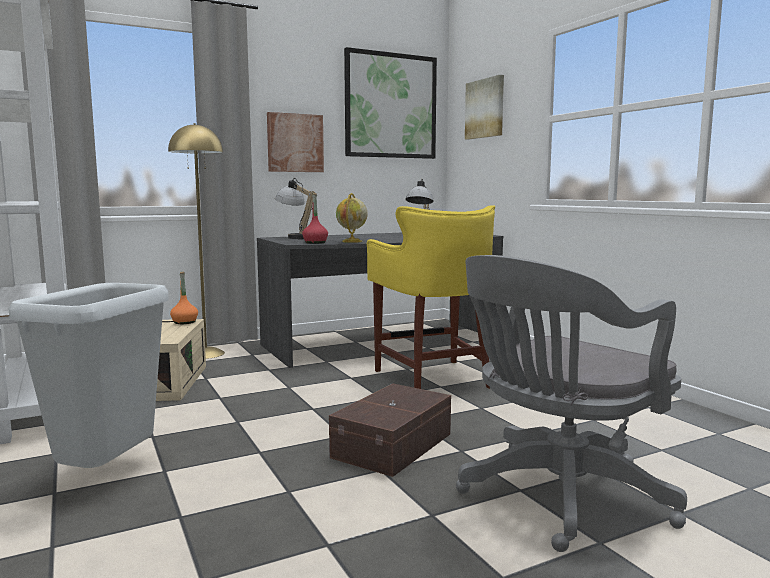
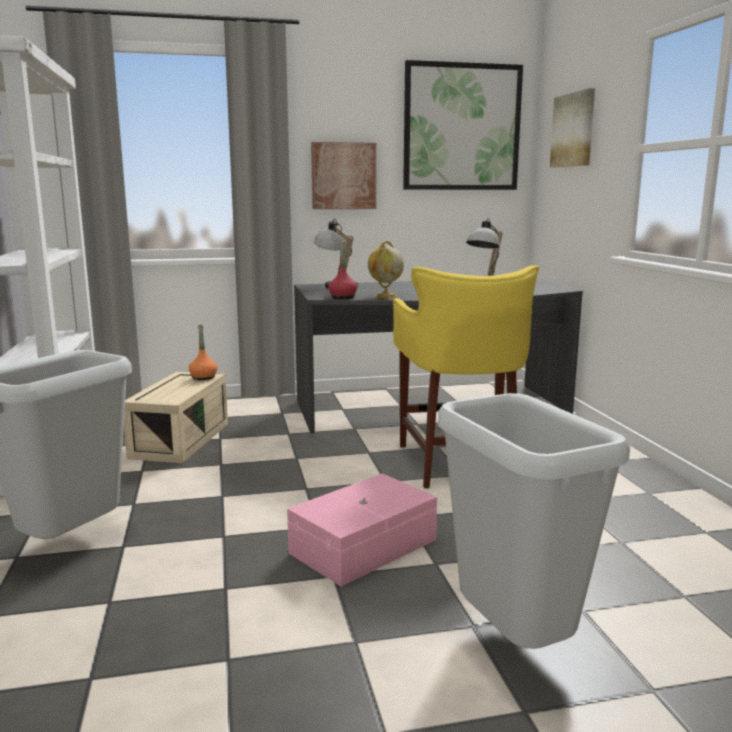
camera: 15 degrees right, 5 degrees up
(205, 353) = (236, 407): yellow floor lamp -> none
(395, 445) = (366, 546): brown storage box -> pink storage box
(558, 497) = (511, 643): grey office chair -> grey trash can

